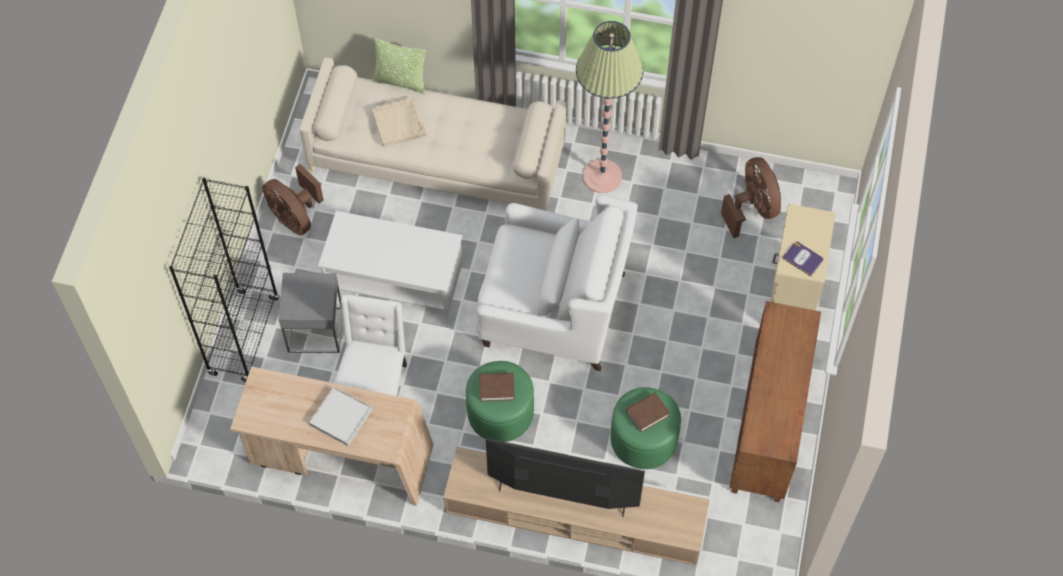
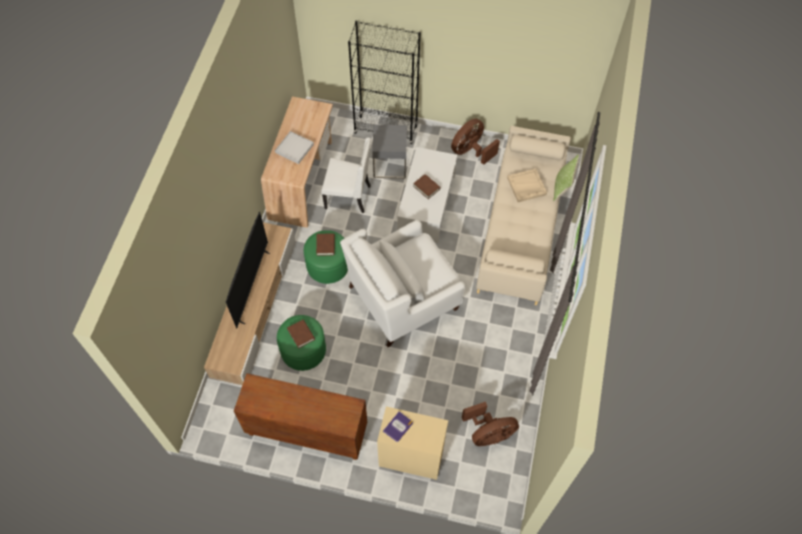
camera: 90 degrees right, 0 degrees up
(396, 251) = (426, 187): none -> brown book
(554, 309) = (403, 297): white armchair -> white armchair turned 45 degrees clockwise
(602, 176) = (512, 330): floor lamp -> none

